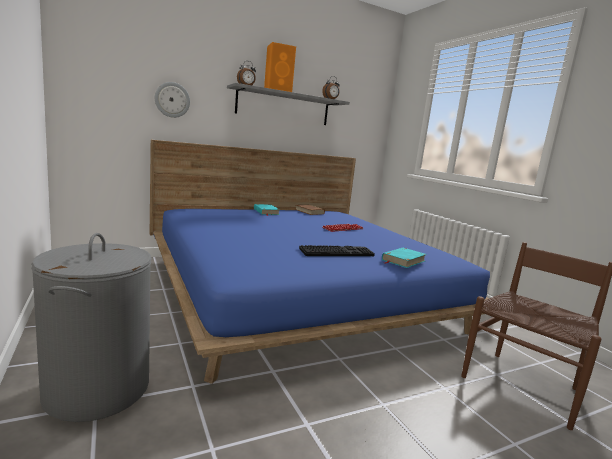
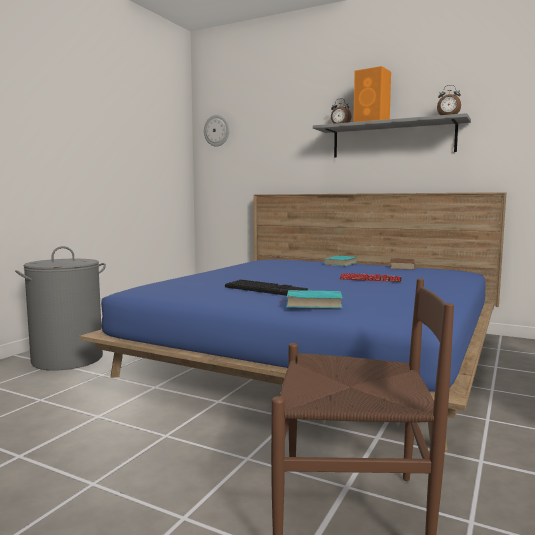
camera: 55 degrees right, 5 degrees down
(172, 100) = (276, 155): wall clock -> wall clock (217, 130)

